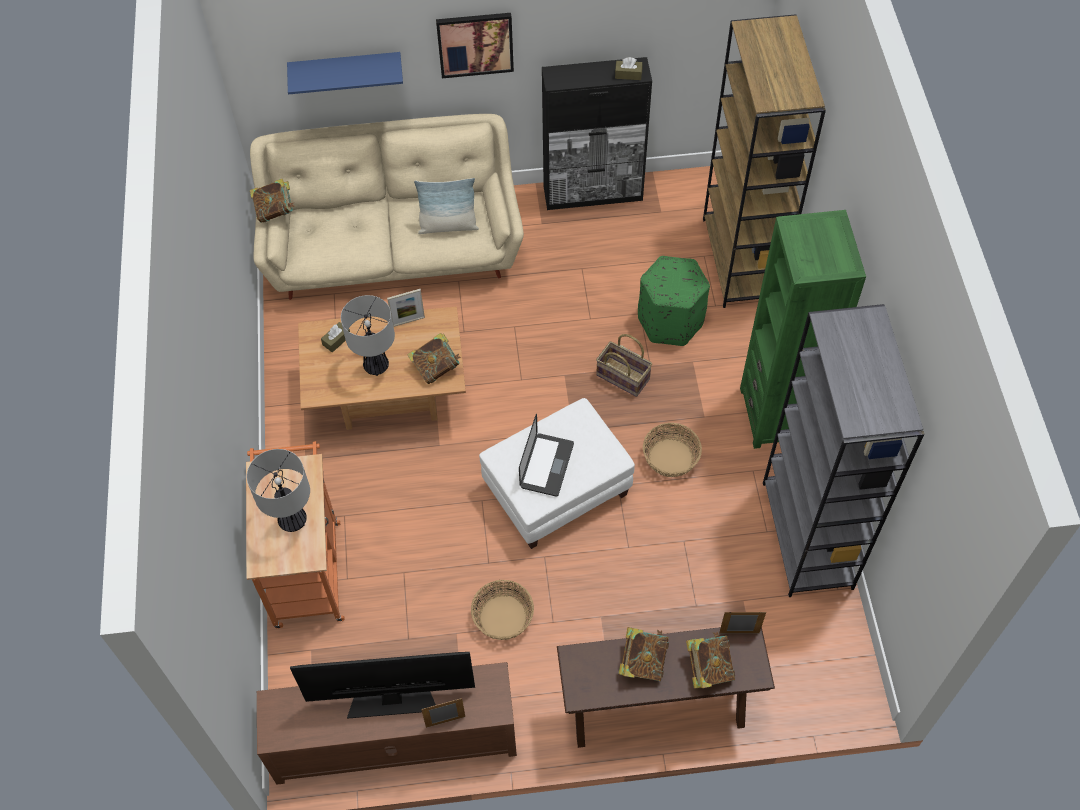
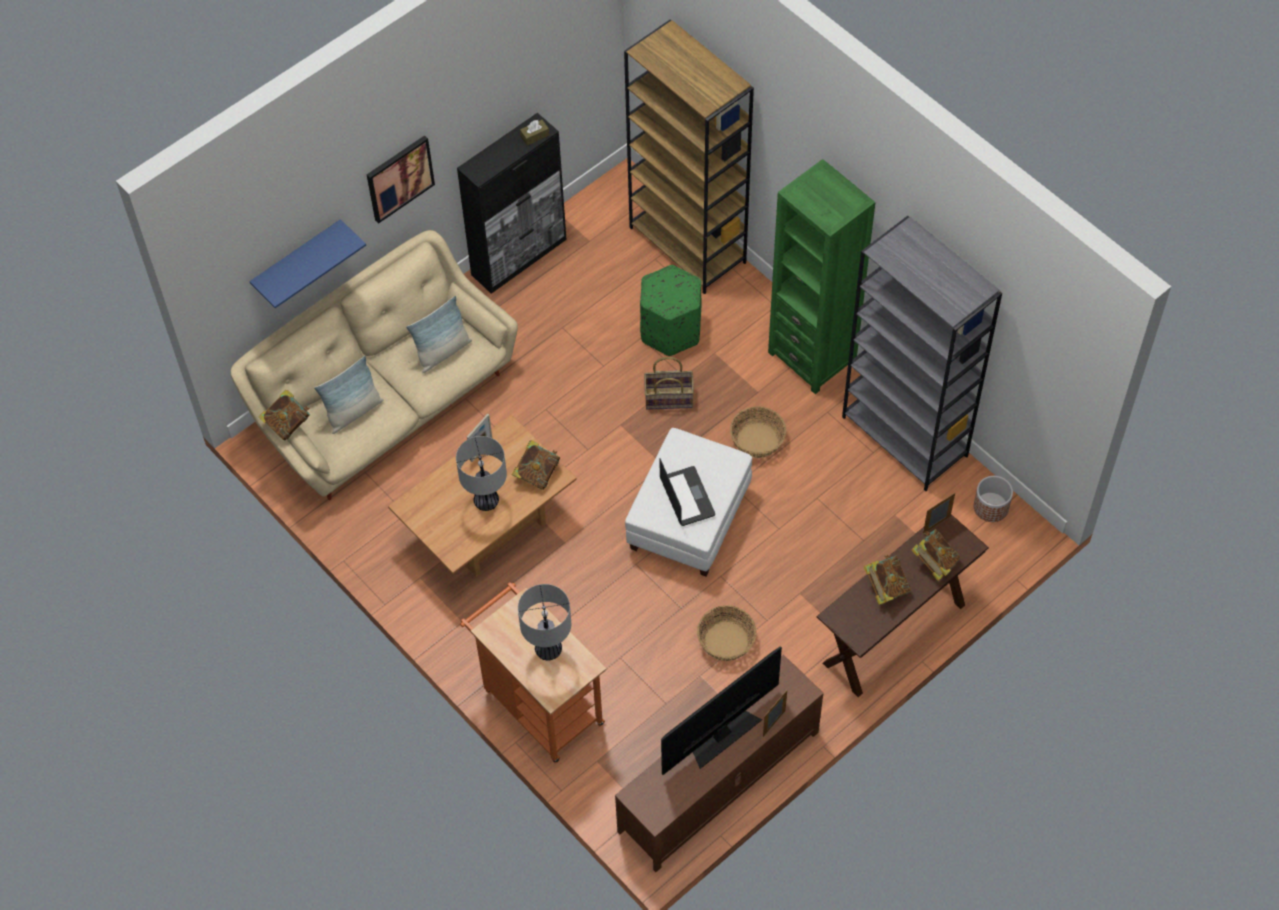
camera: 35 degrees left, 0 degrees up
(336, 340) = (434, 500): brown tissue box -> none
(340, 234) = (353, 412): none -> pillow
(840, 651) = (991, 507): none -> planter

